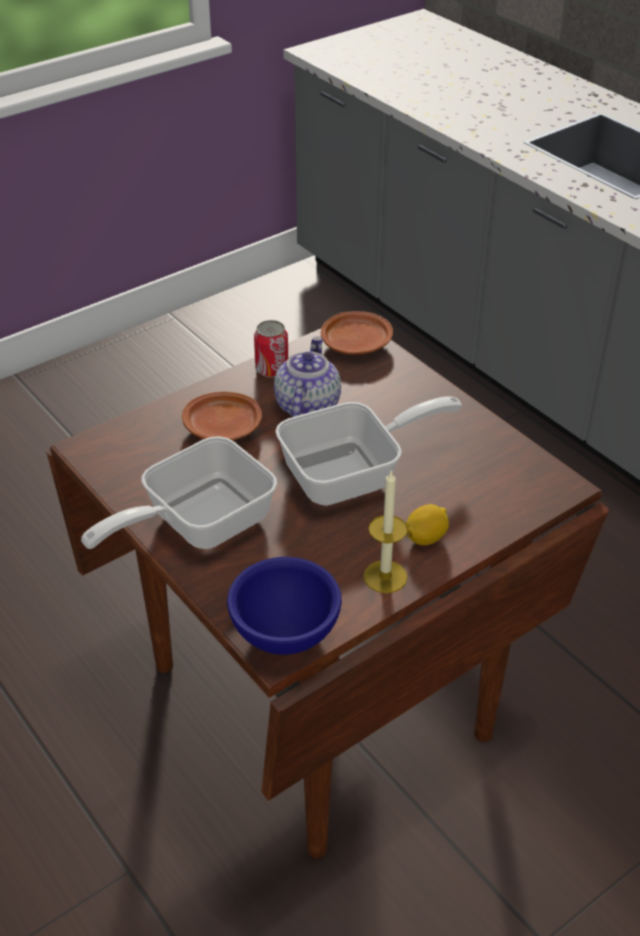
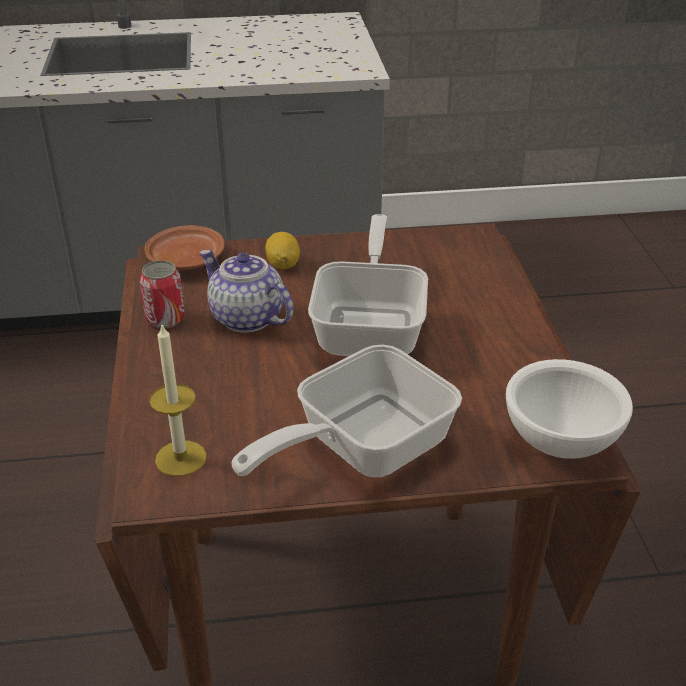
camera: 60 degrees left, 5 degrees down
(196, 524) = (360, 448): frying pan -> frying pan turned 60 degrees clockwise
(224, 428) = (225, 380): brown plate -> none
(283, 634) = (560, 442): blue bowl -> white bowl
(385, 576) = (522, 357): candle -> candle (181, 458)
(426, 537) = (488, 319): lemon -> lemon (283, 264)

